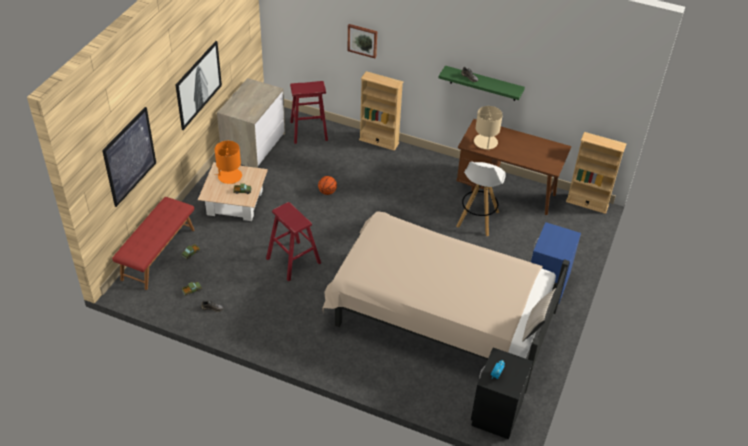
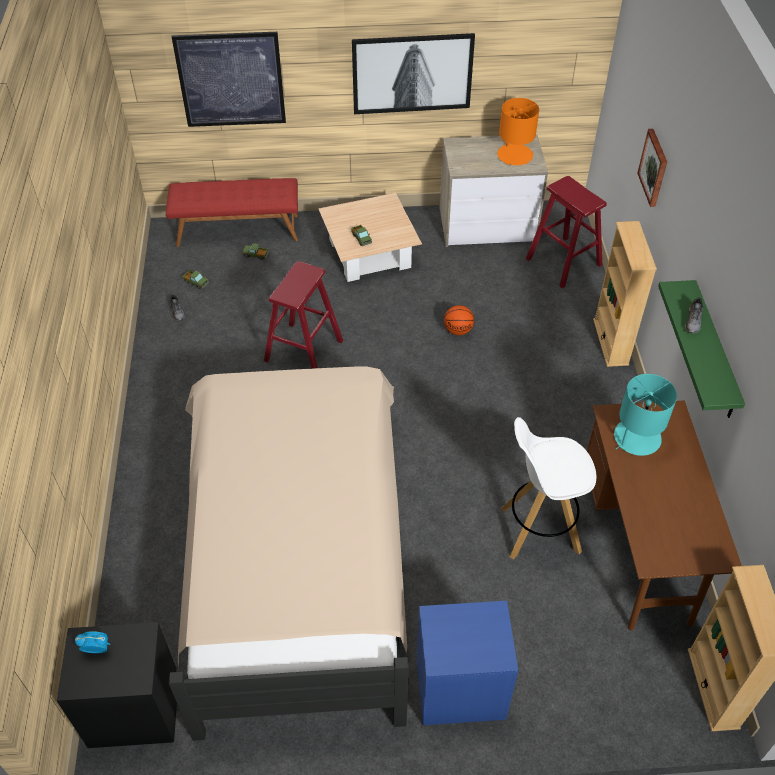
camera: 65 degrees right, 5 degrees up
(229, 176) = (380, 216): orange table lamp -> orange table lamp (514, 155)
(485, 142) = (636, 438): beige table lamp -> turquoise table lamp
(536, 327) = (236, 674): beige pillow -> none

